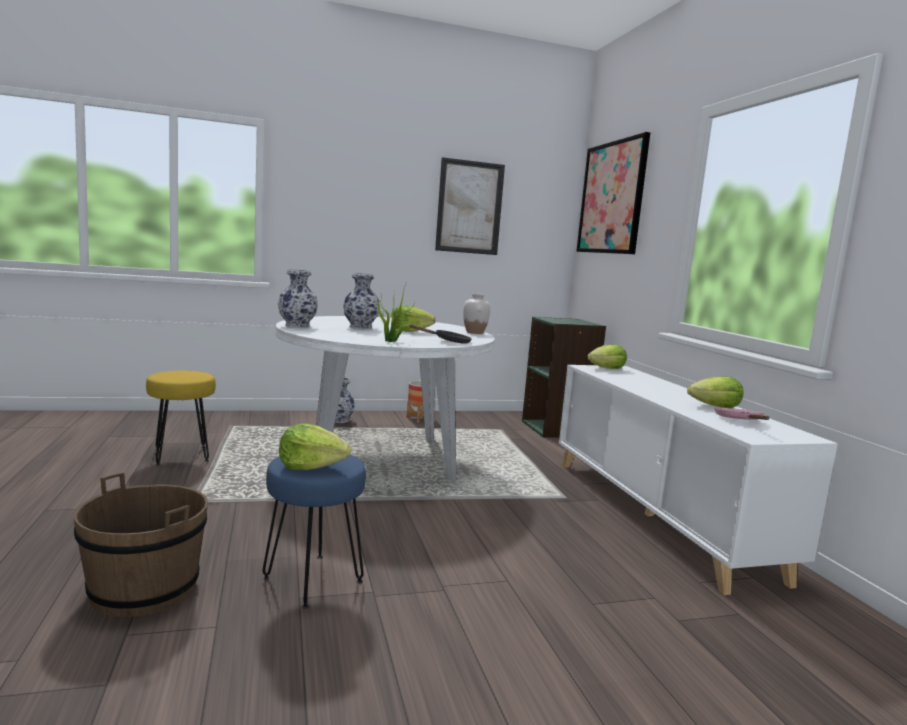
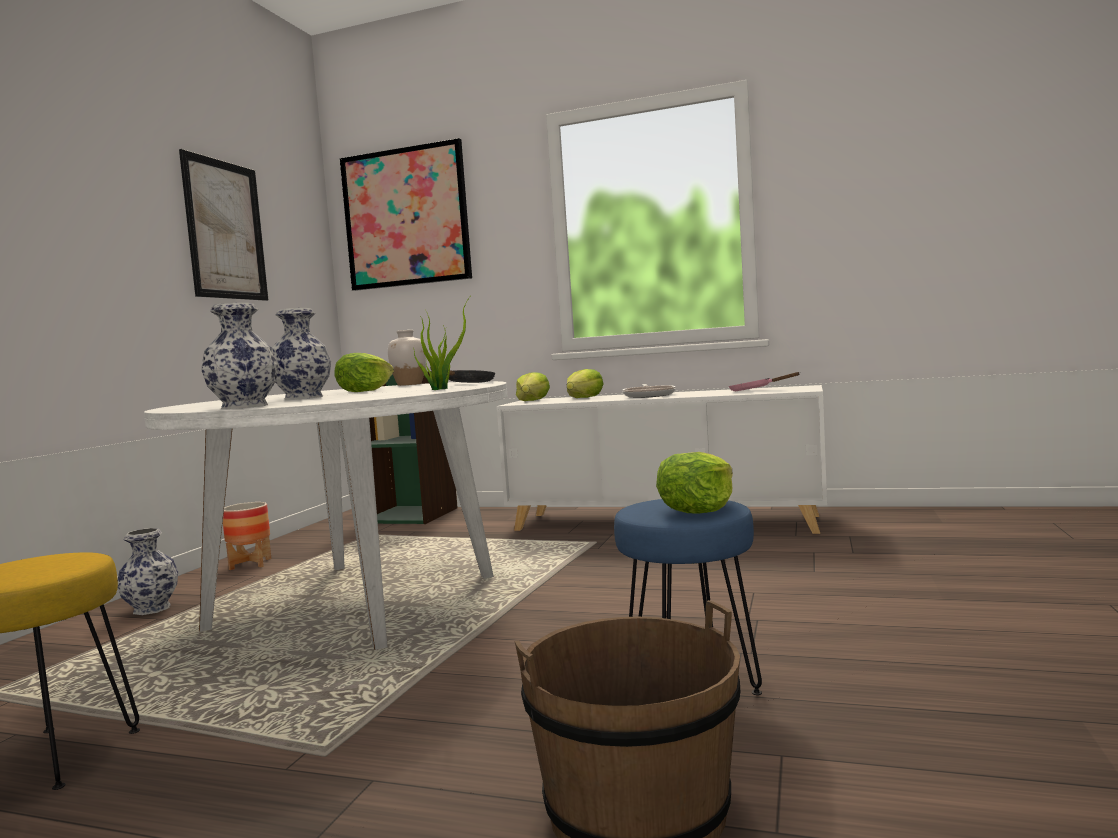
camera: 55 degrees left, 5 degrees down
(666, 393) = (649, 395): none -> frying pan
(715, 407) = (706, 392): lettuce -> lettuce (584, 398)

